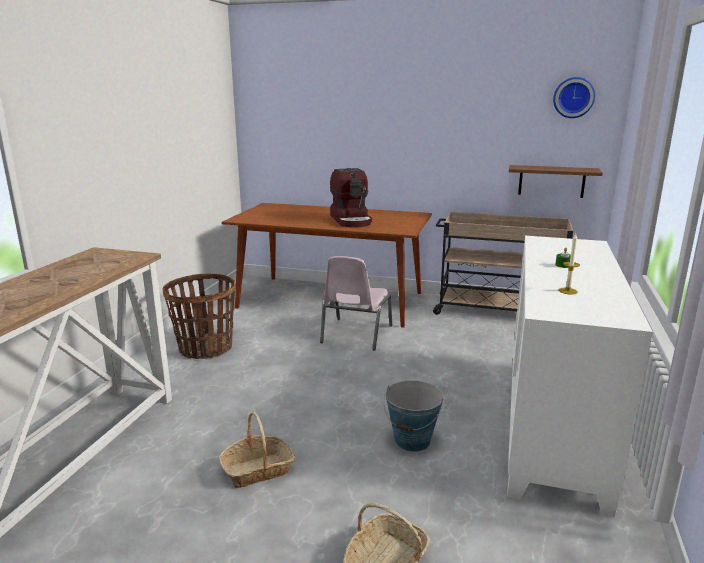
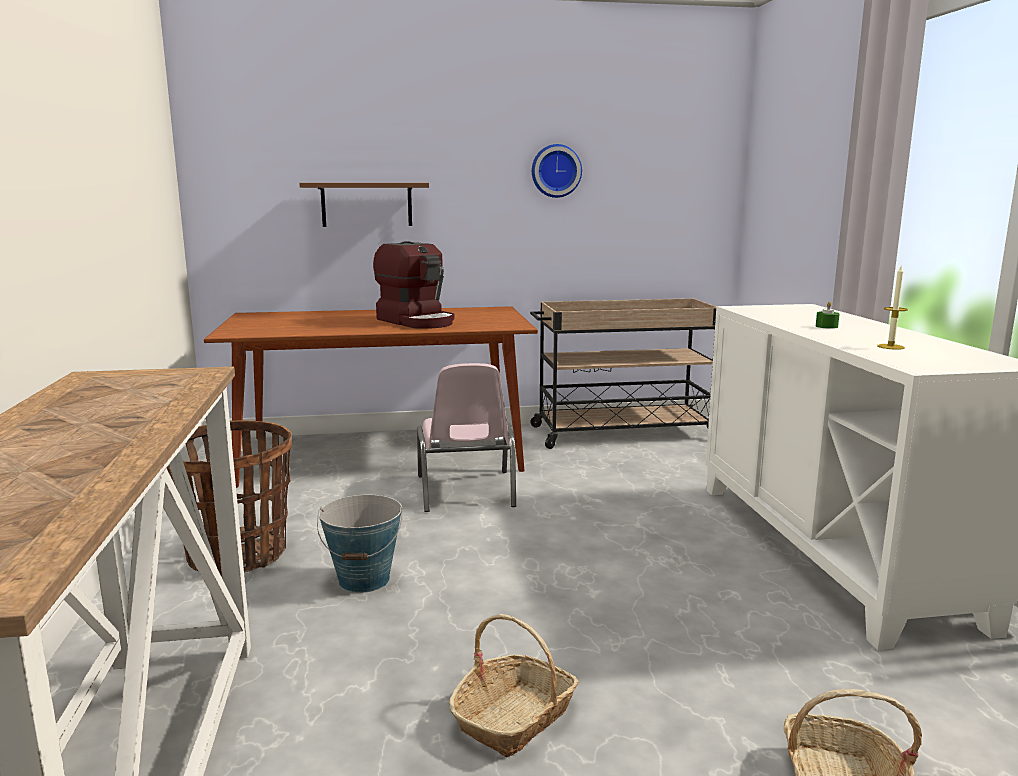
camera: 25 degrees left, 5 degrees down
(412, 441) = (691, 612): bucket -> bucket (364, 580)
(551, 181) = (666, 251): brown shelf -> brown shelf (366, 204)
(573, 97) = (685, 140): wall clock -> wall clock (555, 171)

